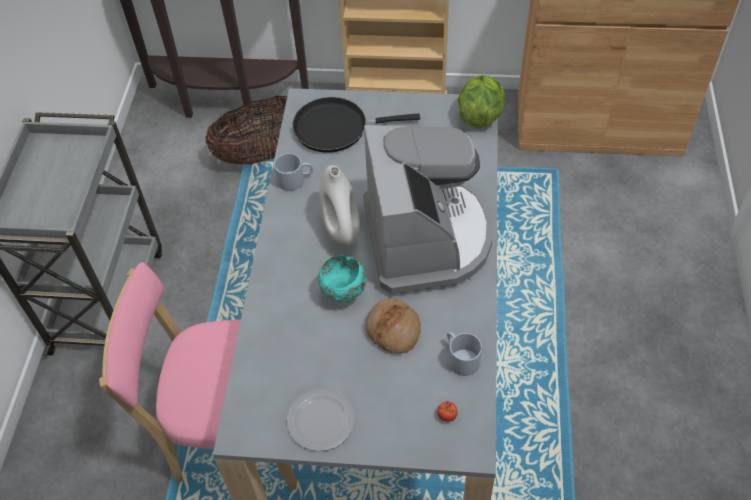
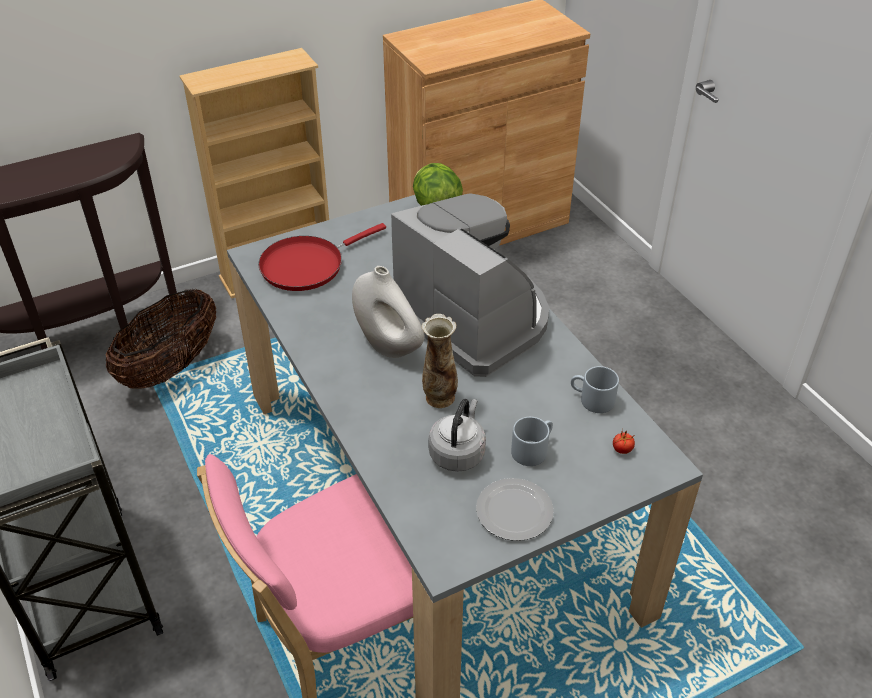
camera: 35 degrees left, 10 degrees down
(295, 179) = (303, 322): grey mug -> grey mug (532, 449)
(319, 349) = (458, 452): none -> grey kettle
(336, 128) = (307, 265): black frying pan -> red frying pan
(343, 295) = (439, 398): turquoise bowl -> vase
(393, 330) = (512, 405): bread -> none

